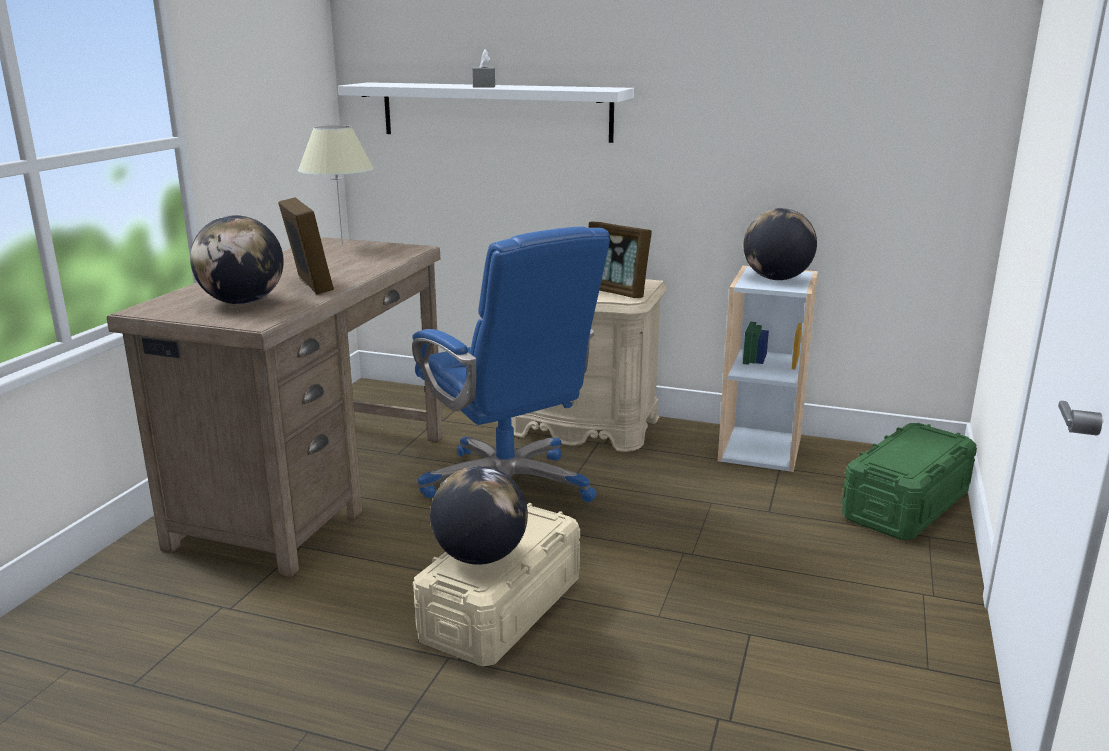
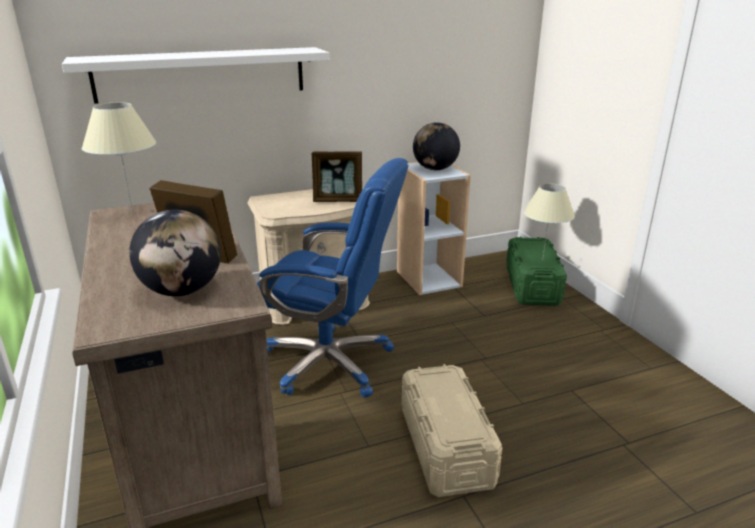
camera: 40 degrees left, 5 degrees up
(480, 556) = (451, 417): globe -> none
(484, 86) = (203, 54): grey tissue box -> none
(908, 460) = (542, 260): none -> beige table lamp

